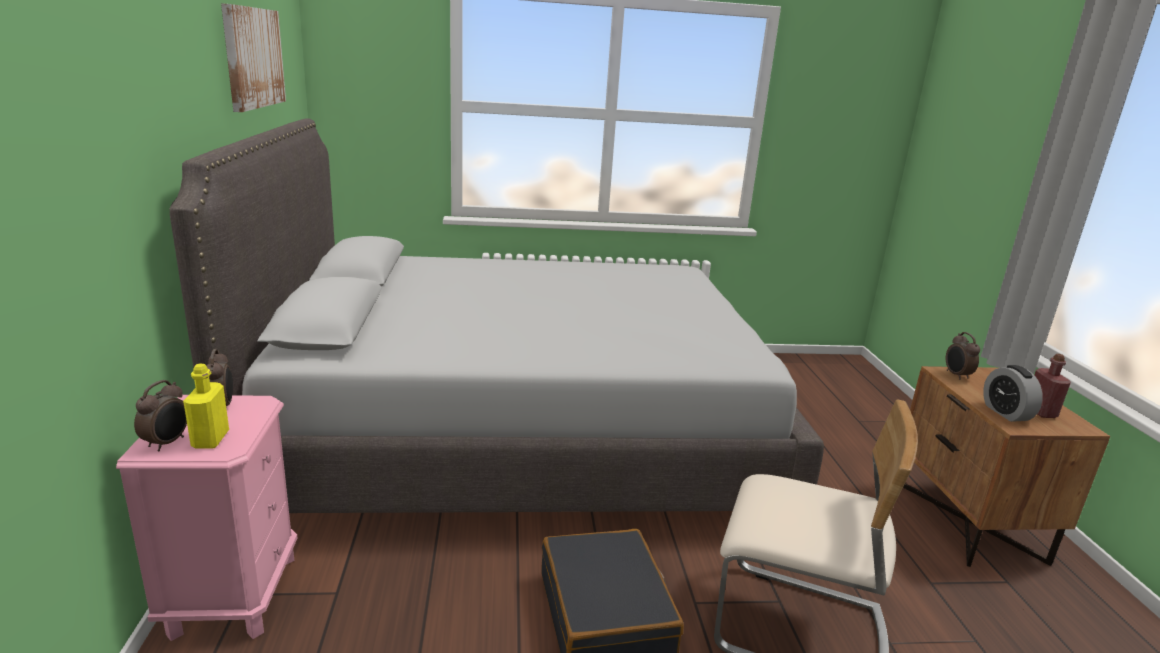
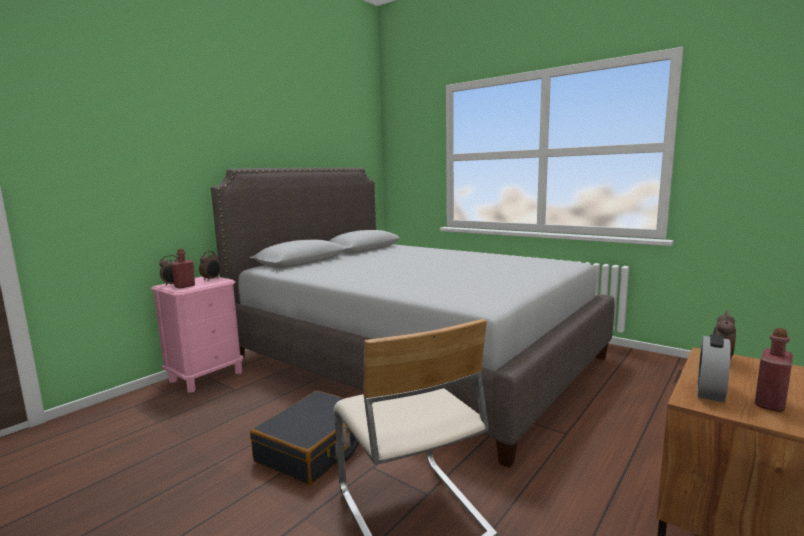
camera: 45 degrees right, 10 degrees down
(210, 440) = (185, 286): yellow bottle -> red bottle
(253, 57) = (319, 134): picture -> none

